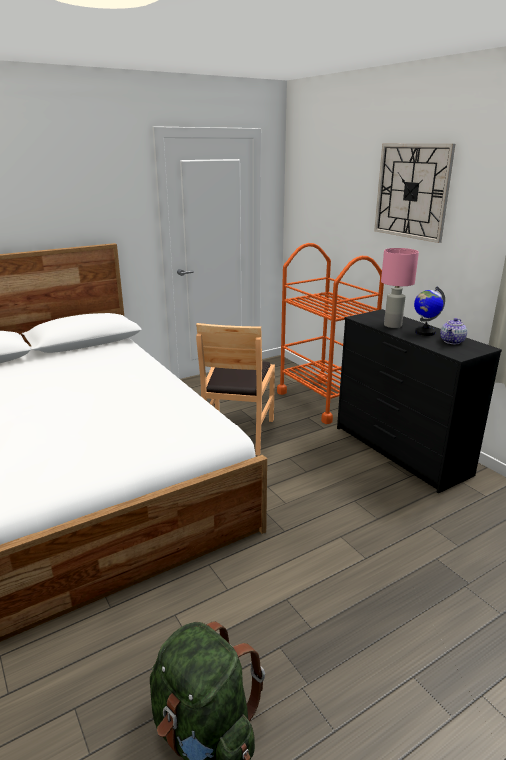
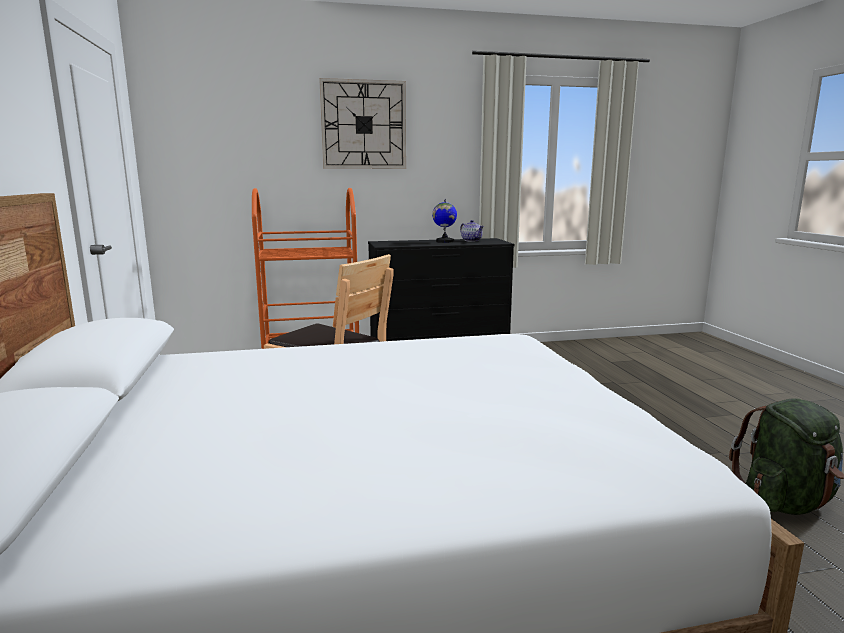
camera: 70 degrees left, 10 degrees down
(392, 325) = (417, 243): pink table lamp -> none

